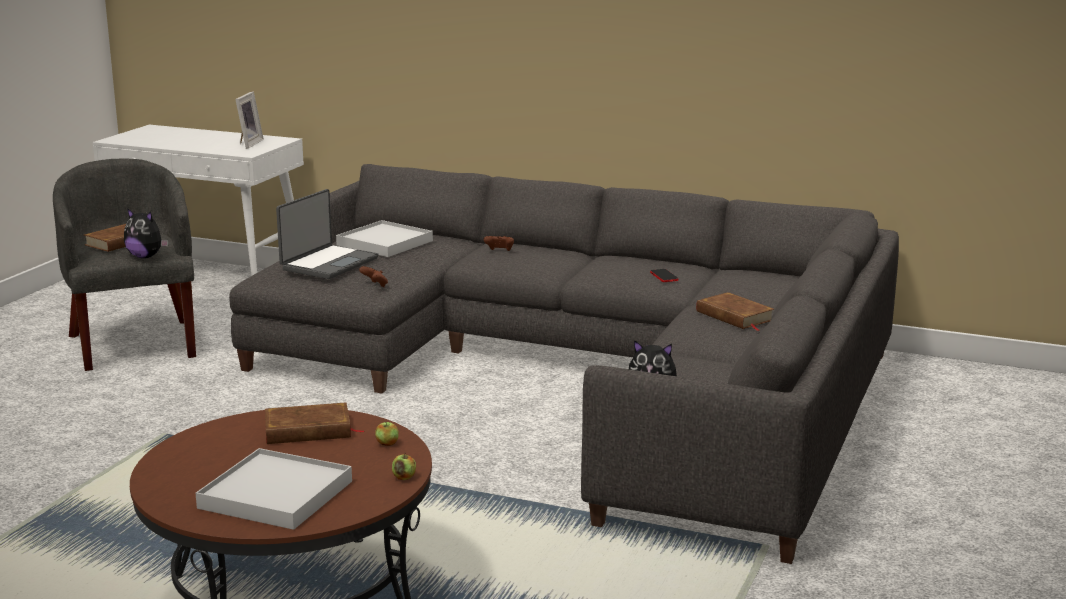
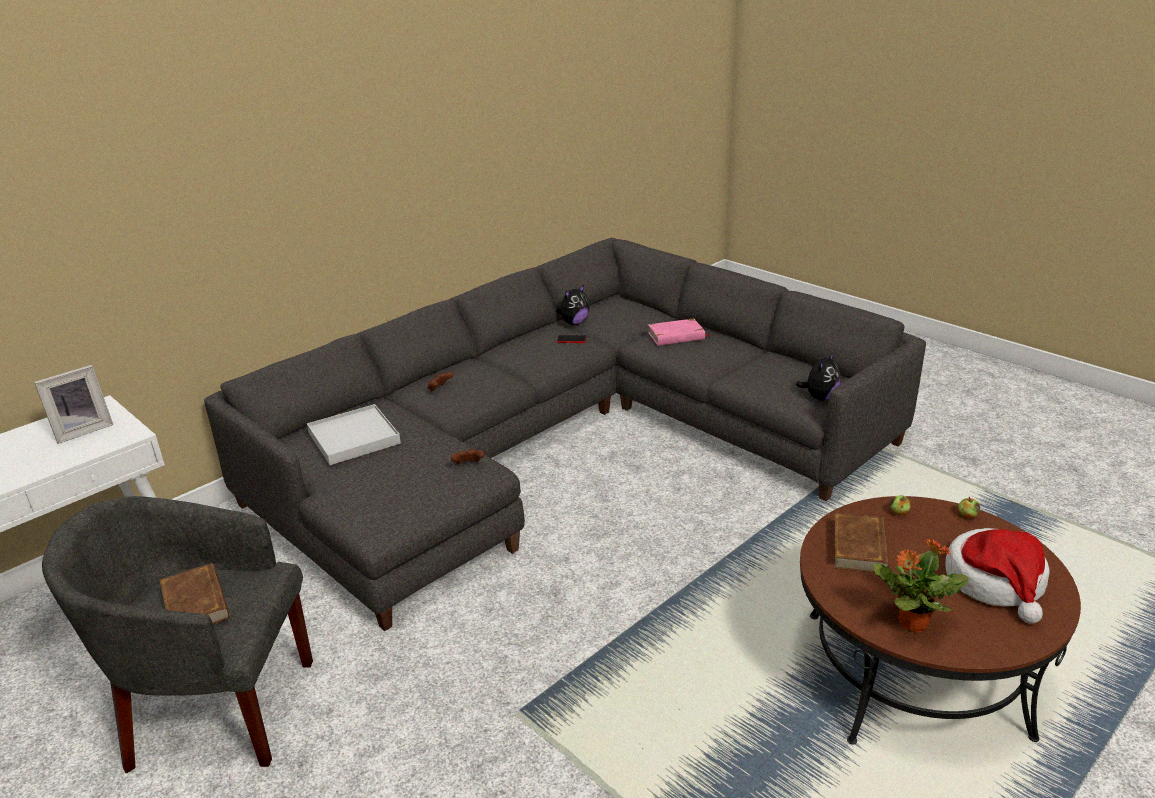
camera: 65 degrees left, 10 degrees up
(146, 257) = (261, 593): plush toy -> plush toy (574, 323)
(189, 459) = (911, 623): none -> potted plant
(247, 144) = (83, 430): picture frame -> picture frame turned 105 degrees clockwise
(276, 495) = (996, 582): white tray -> hat
(328, 263) = (385, 478): laptop -> none
(734, 316) = (676, 336): brown book -> pink book

